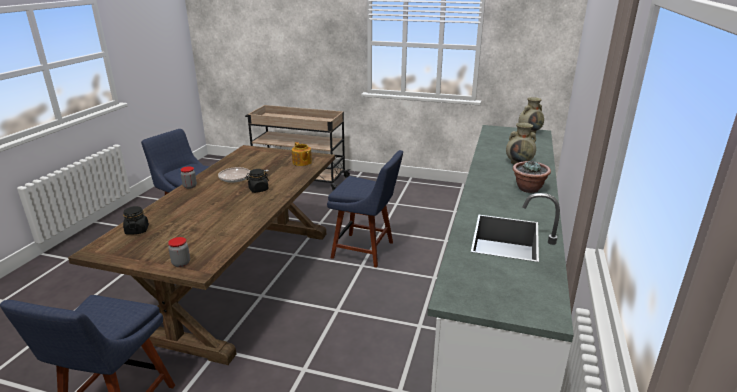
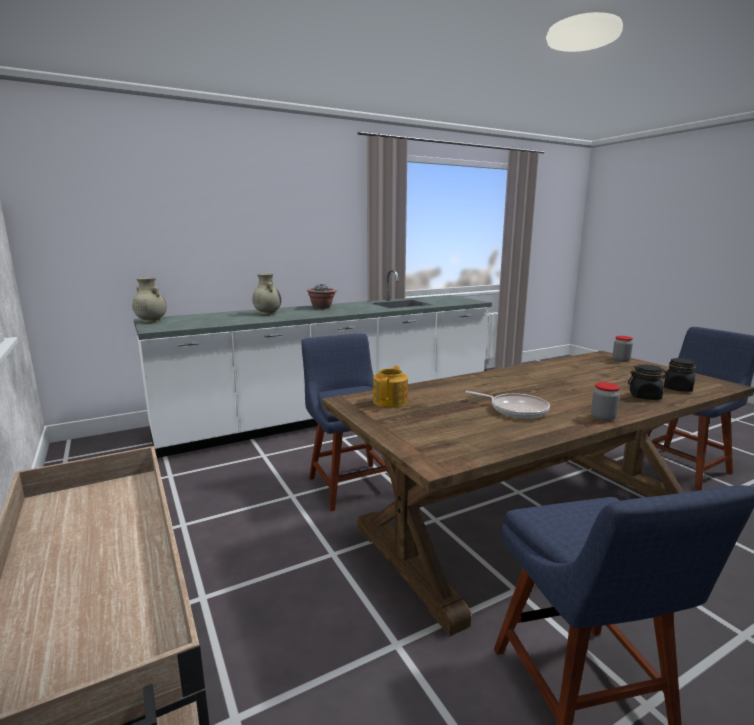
camera: 135 degrees left, 10 degrees down
(258, 189) = (501, 387): black jar -> black jar (645, 396)

